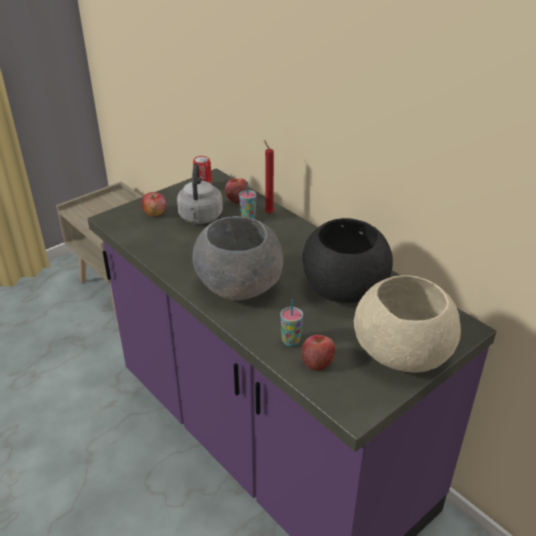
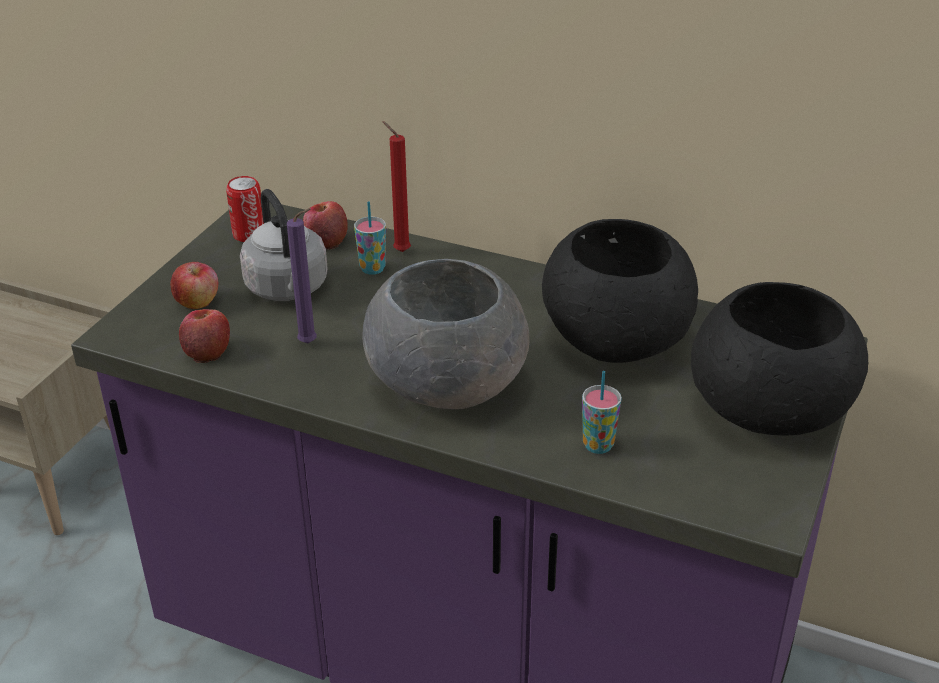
camera: 25 degrees left, 0 degrees up
(190, 247) = (310, 343): none -> purple candle
(317, 362) = (661, 463): apple -> apple (207, 351)
(400, 352) = (766, 410): beige bowl -> black bowl

